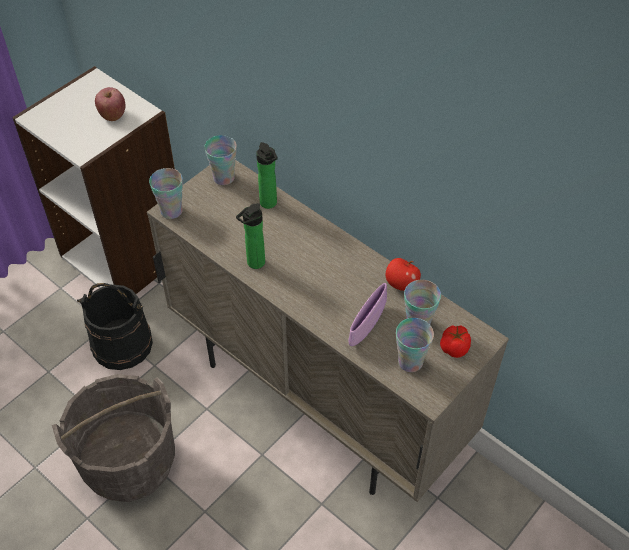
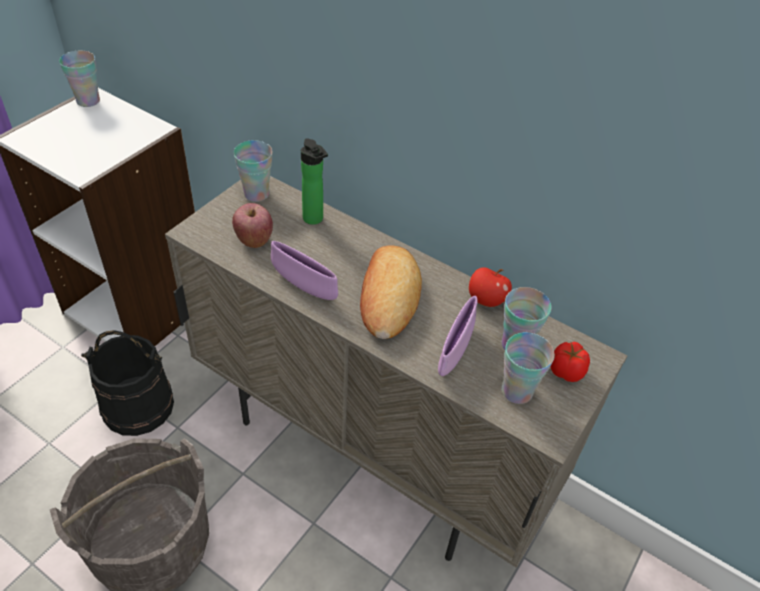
camera: 10 degrees left, 5 degrees down
(112, 115) = (118, 132): apple -> apple (254, 239)
(171, 211) = (196, 231): cup -> cup (88, 101)
(254, 264) = (304, 286): bottle -> purple bowl
(321, 276) = (388, 296): none -> bread

